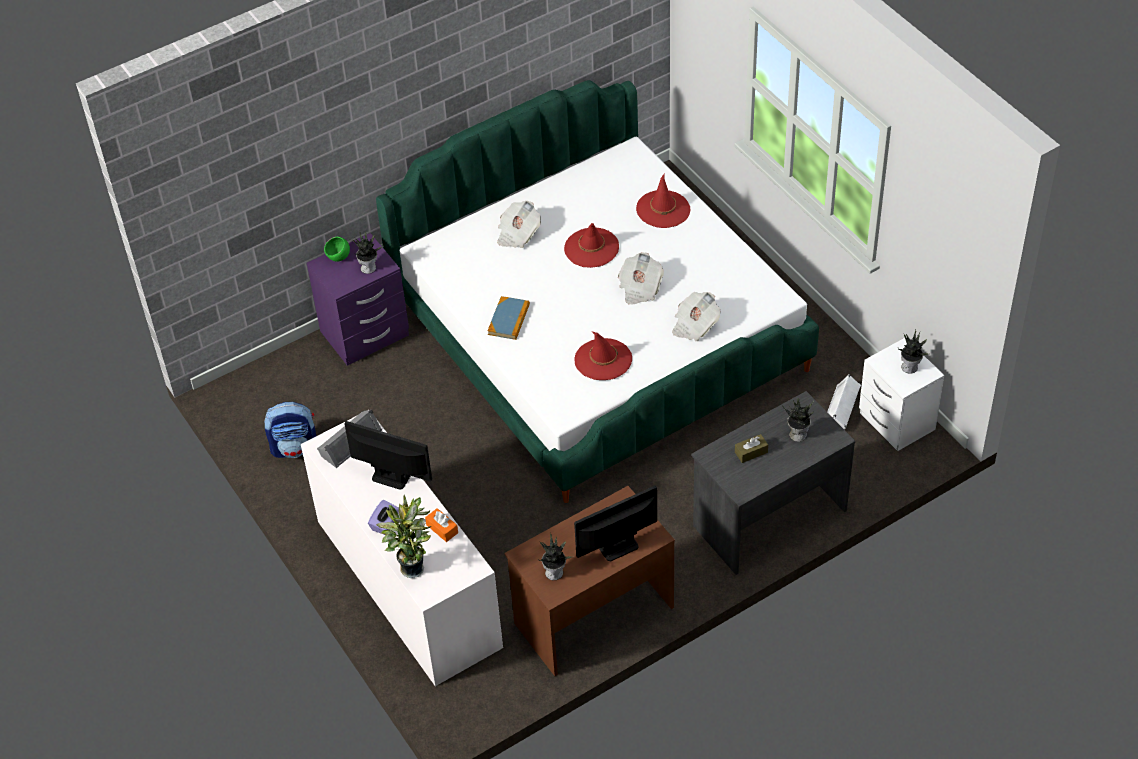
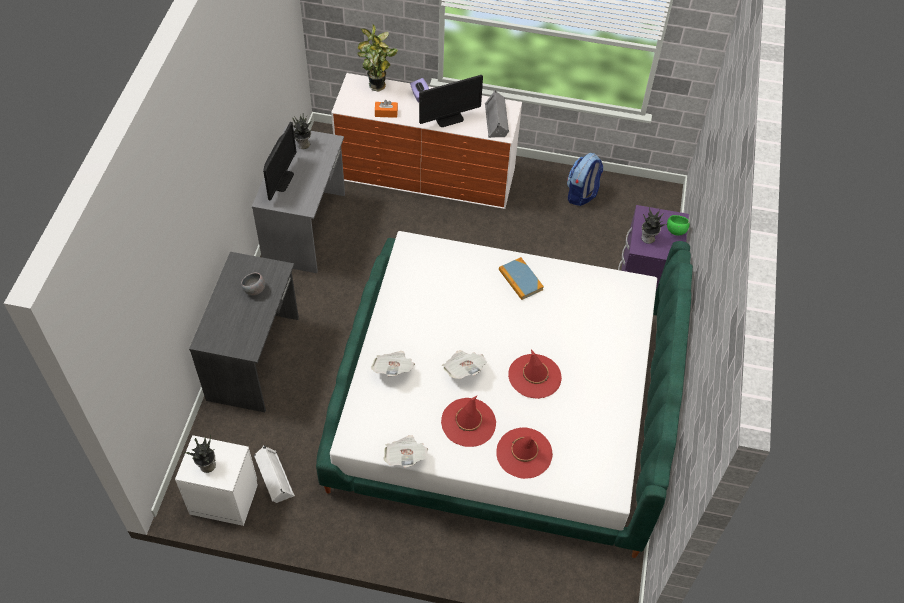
camera: 130 degrees right, 5 degrees up
(517, 234) = (597, 347): newspaper -> newspaper (405, 456)
(592, 614) = (306, 227): brown desk -> grey desk
(603, 360) = (427, 297): red hat -> red hat (468, 422)
(751, 452) = (254, 290): brown tissue box -> grey bowl
(798, 434) = (234, 325): potted plant -> none

